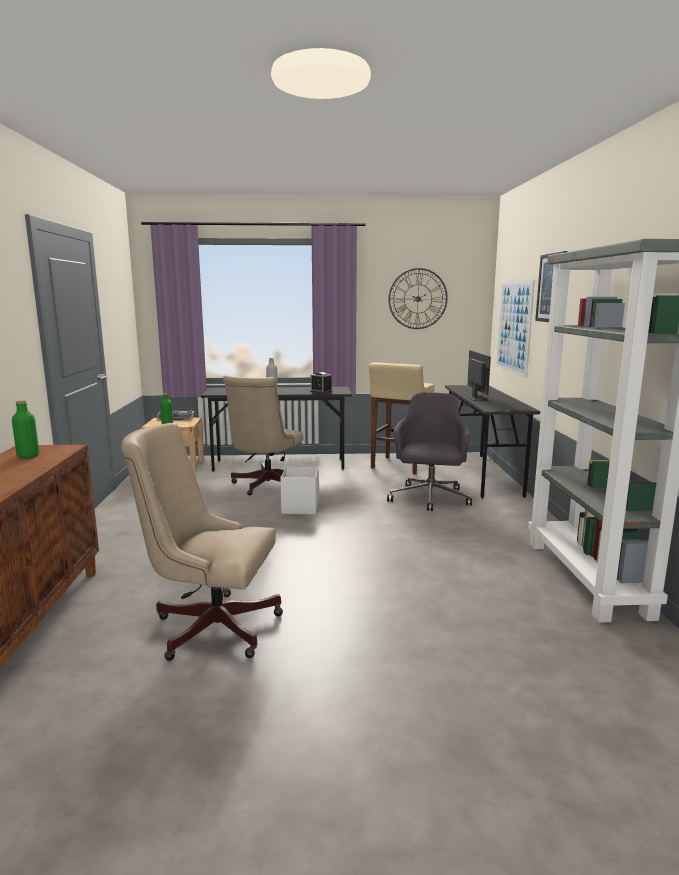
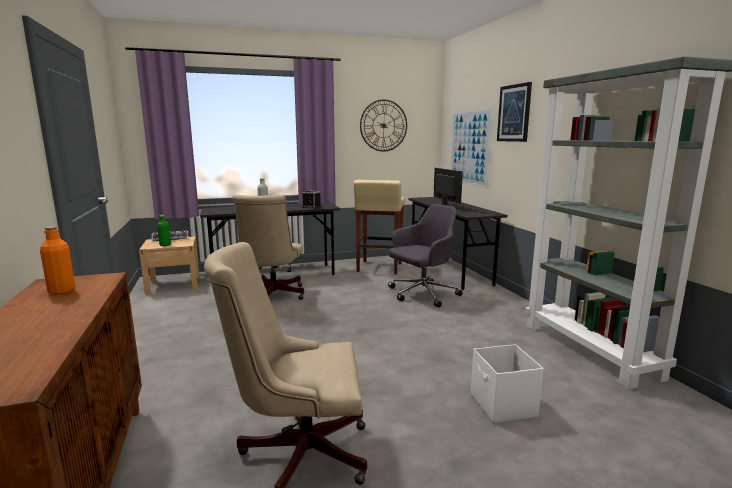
camera: 15 degrees left, 0 degrees up
(28, 456) = (62, 291): green bottle -> orange bottle
(300, 508) = (316, 314): white storage box -> white storage box (502, 406)
(429, 498) = (422, 294): grey office chair -> grey office chair turned 60 degrees clockwise

